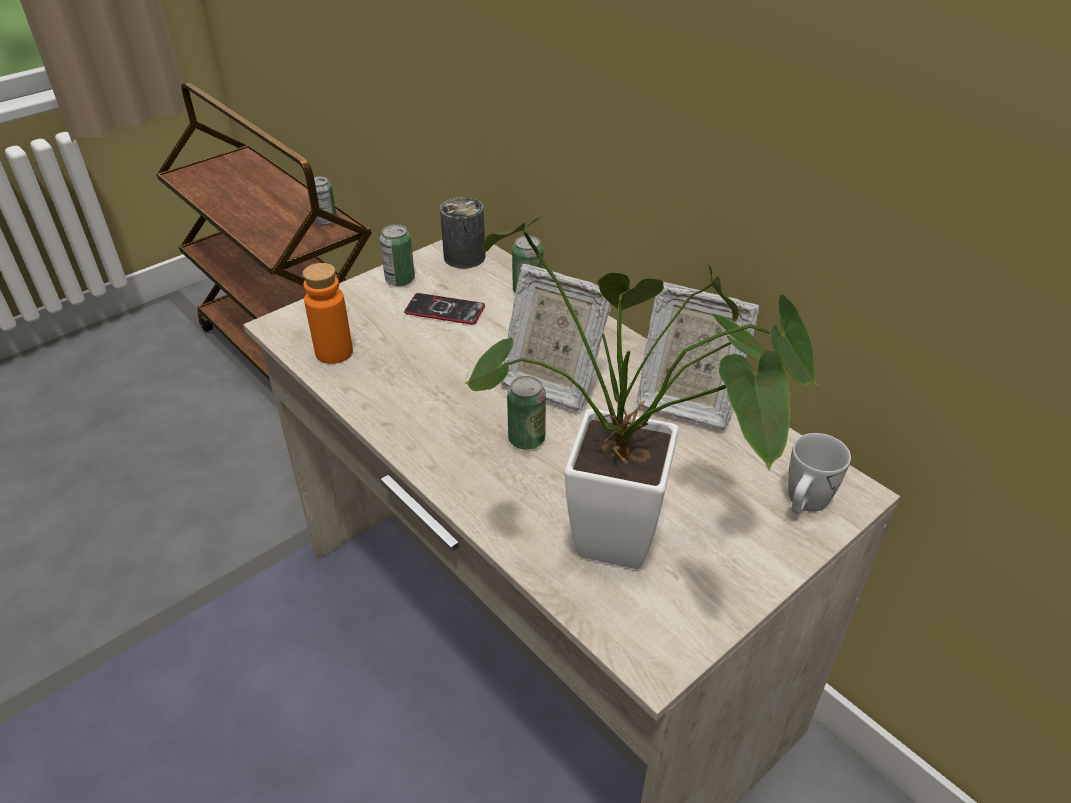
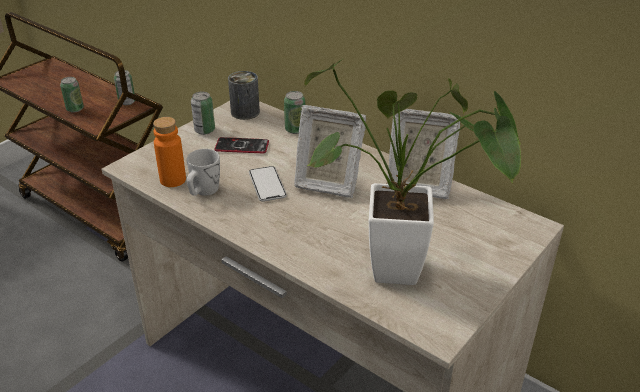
camera: 10 degrees left, 5 degrees down
(463, 375) = (267, 185): none -> phone
(526, 439) = (321, 218): can -> can (75, 109)
(804, 503) = (507, 235): white mug -> white mug (203, 192)

